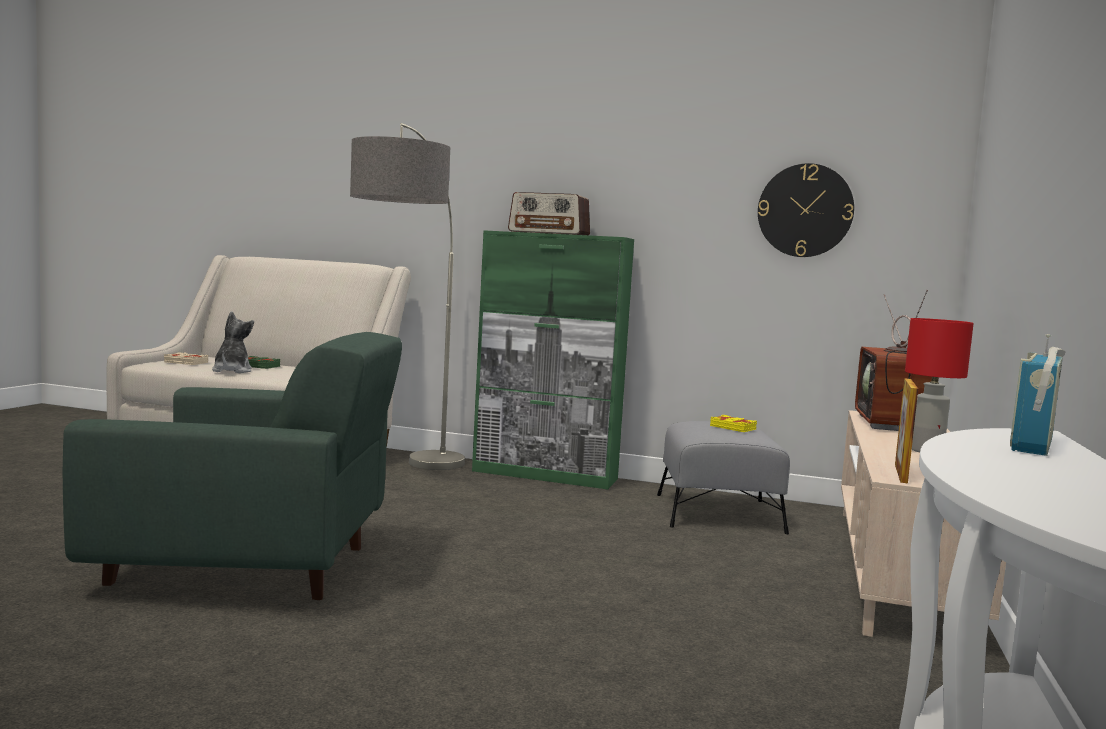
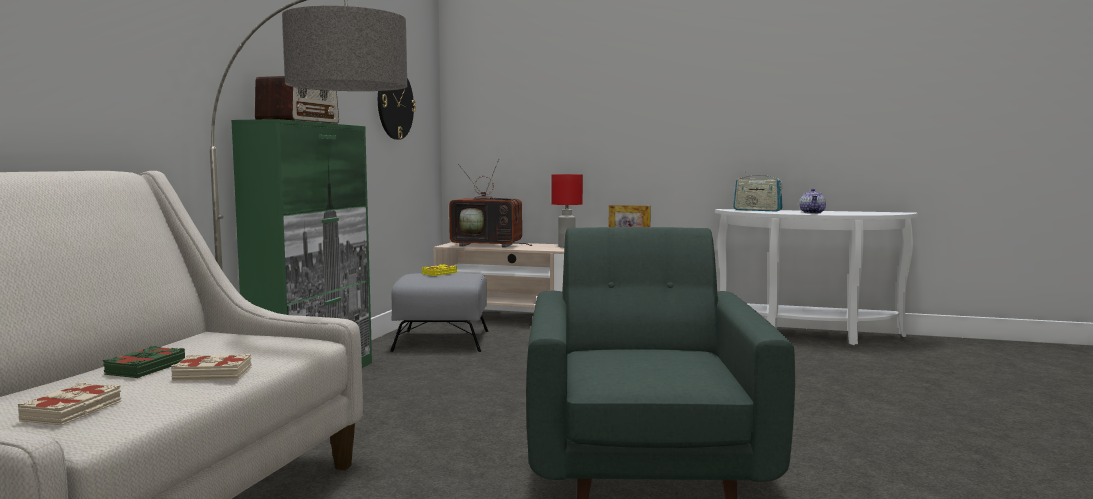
camera: 90 degrees left, 0 degrees up
(231, 371) = (213, 374): plush toy -> beige book
(995, 467) = (812, 213): none -> teapot

